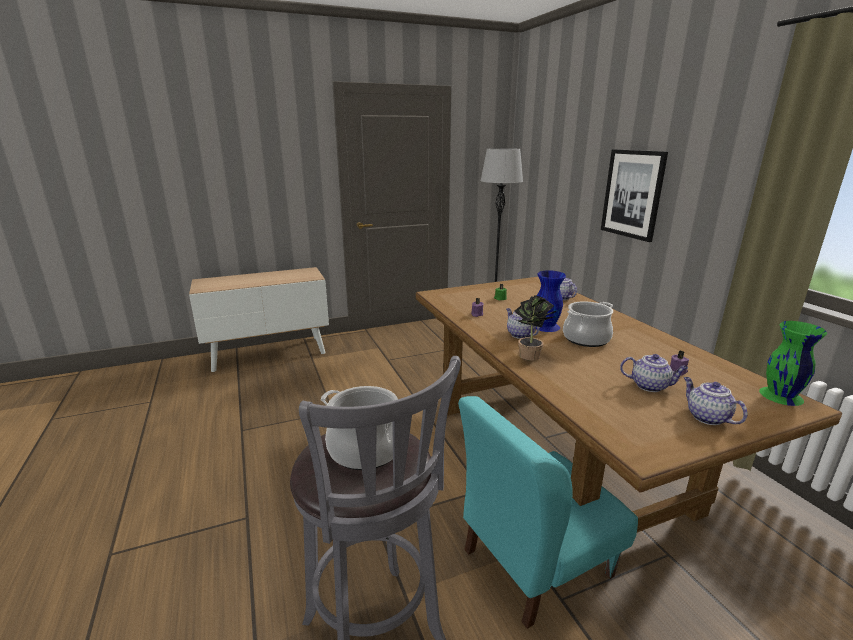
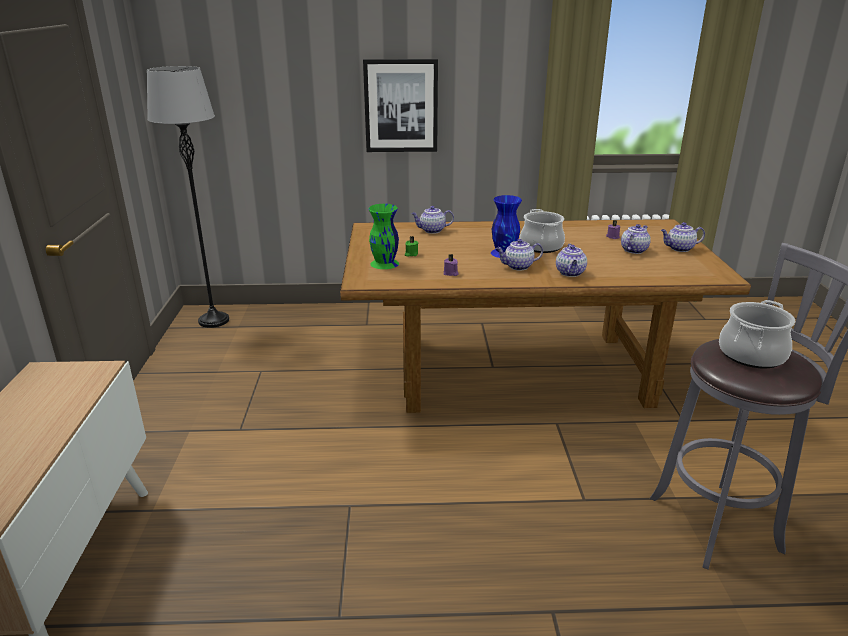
camera: 70 degrees left, 5 degrees up
(532, 357) = (570, 273): potted plant -> teapot
(535, 562) = (647, 420): turquoise chair -> none
(780, 395) = (653, 224): green vase -> green vase (384, 264)

